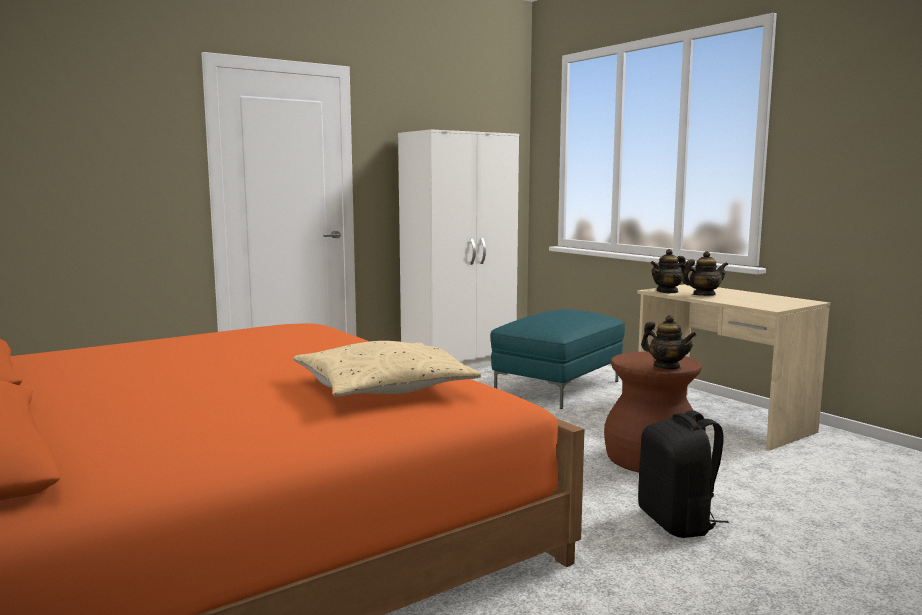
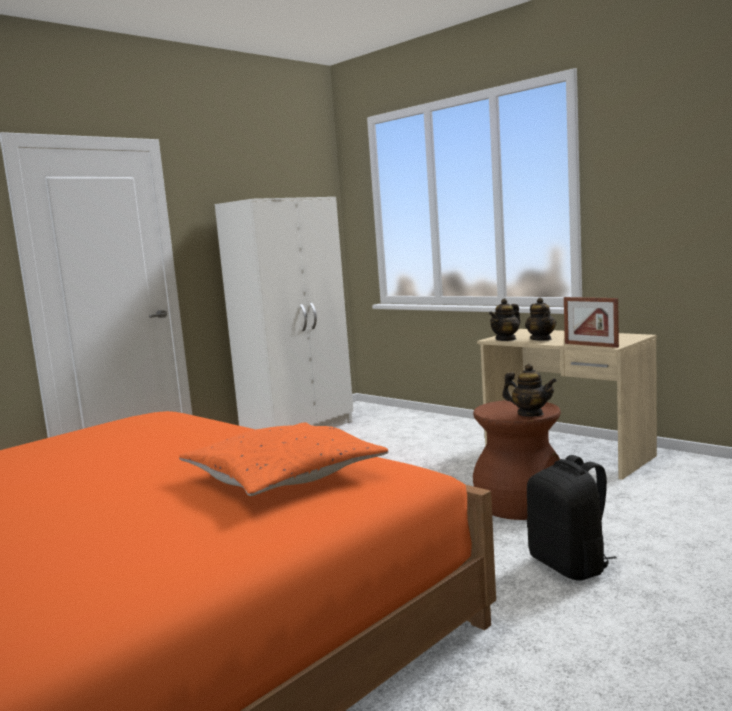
camera: 10 degrees left, 0 degrees up
(383, 388) = (283, 477): beige pillow -> orange pillow
(558, 388) = (405, 443): turquoise ottoman -> none
(703, 295) = (541, 339): teapot -> teapot turned 105 degrees clockwise
(751, 305) = (591, 345): none -> picture frame

